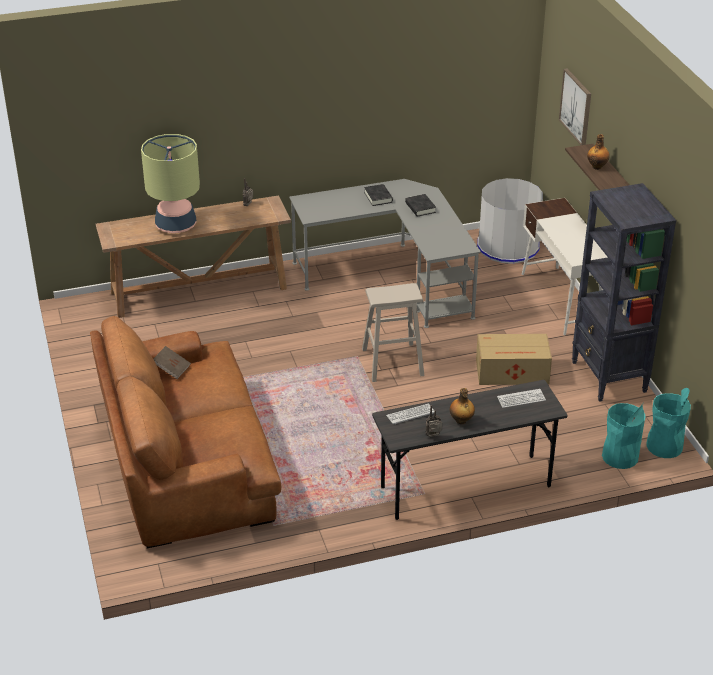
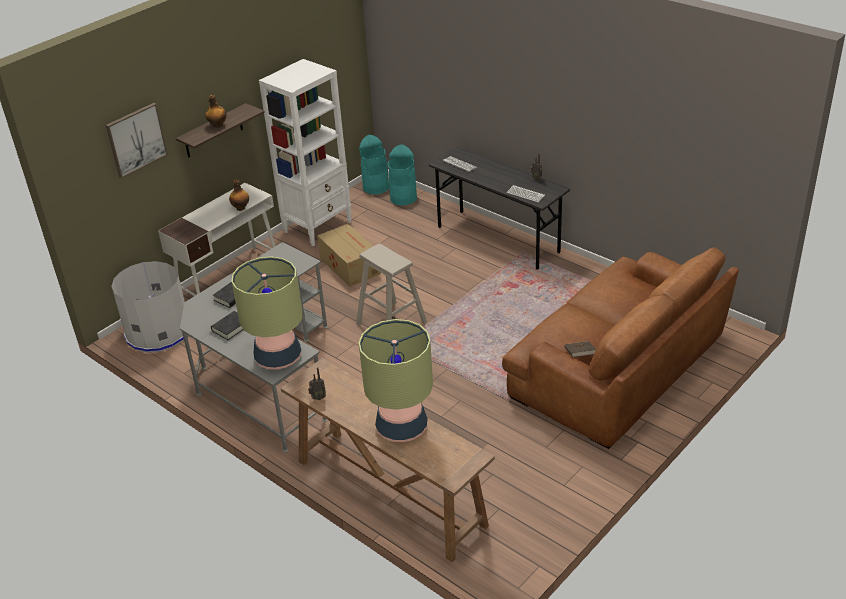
camera: 120 degrees left, 0 degrees up
(316, 206) = (278, 357): none -> table lamp
(461, 420) = (508, 176): bottle -> bottle (241, 208)
(609, 377) = (318, 226): black bookcase -> white bookcase

